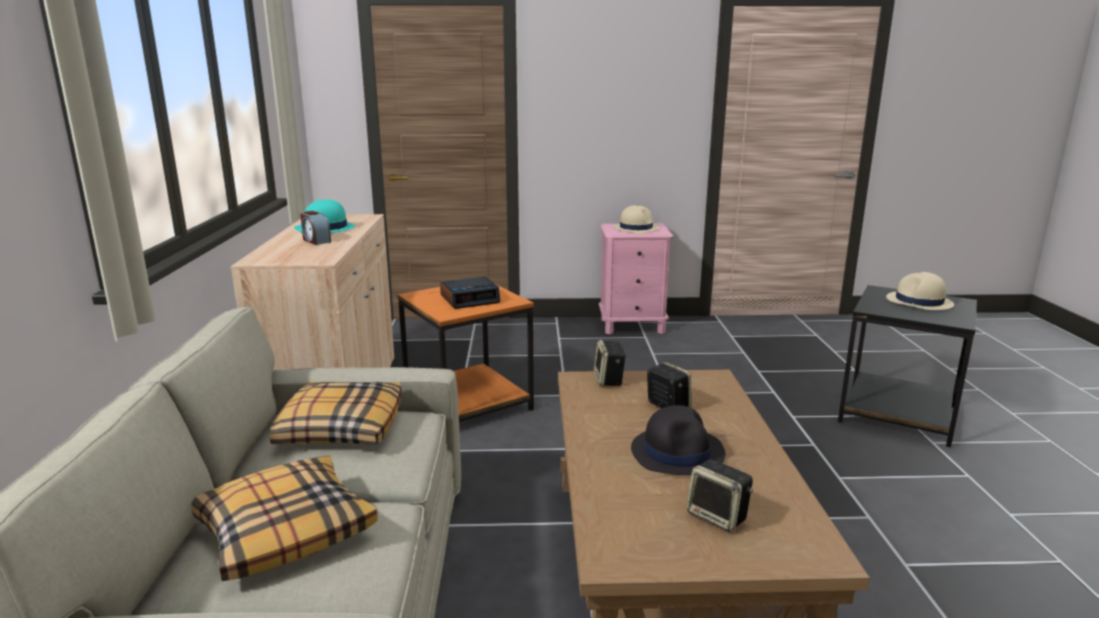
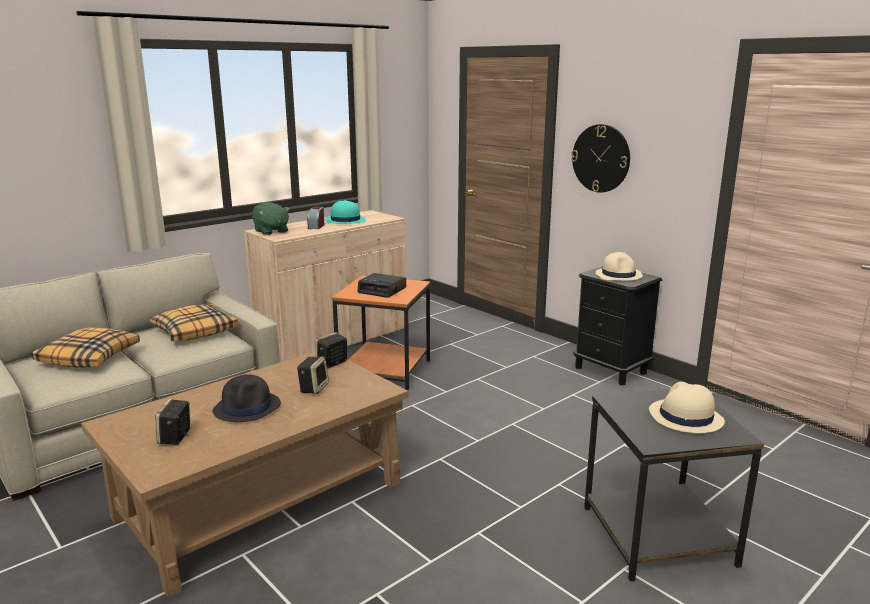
camera: 50 degrees right, 0 degrees up
(278, 258) = (271, 231): none -> green plush toy
(581, 115) = (601, 158): none -> wall clock
(632, 326) = (610, 370): pink nightstand -> black nightstand

